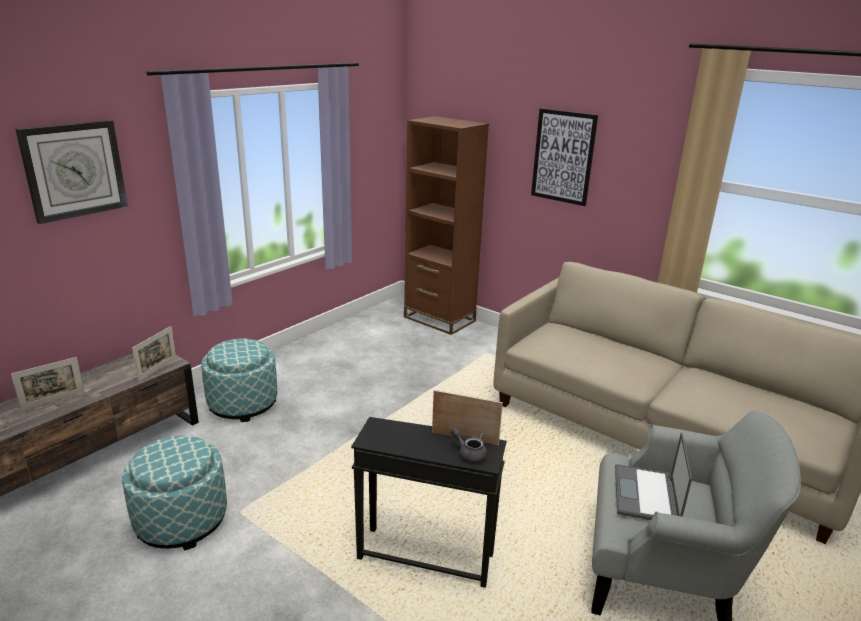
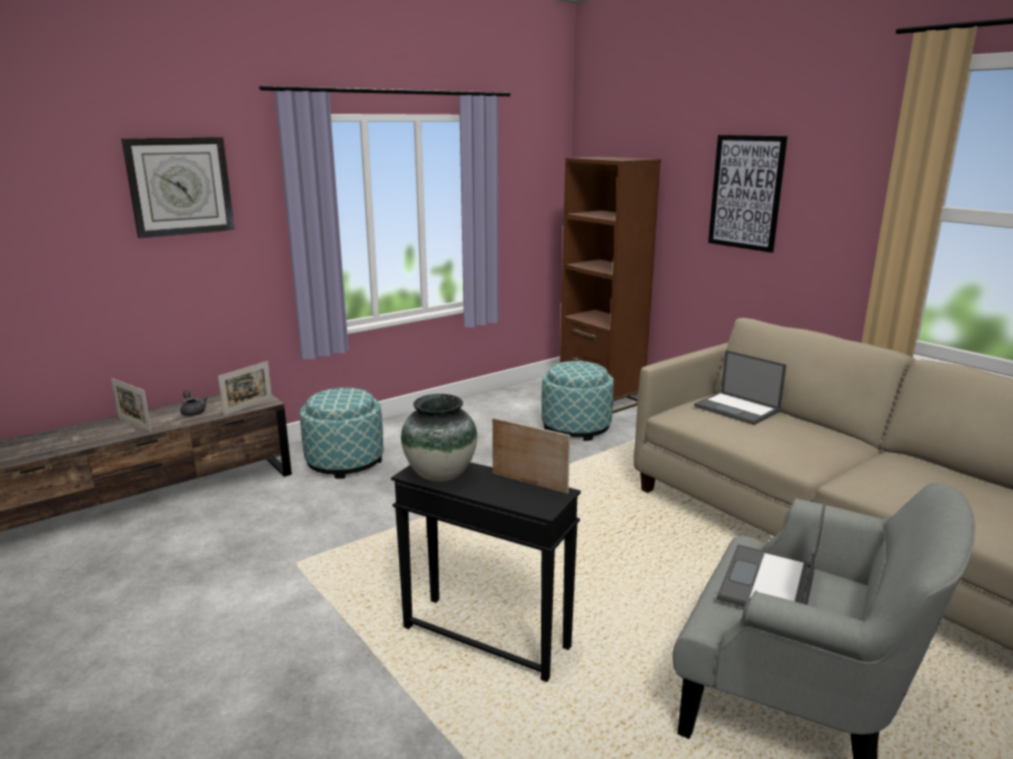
camera: 15 degrees right, 5 degrees down
(53, 400) = (134, 424): picture frame -> picture frame turned 60 degrees clockwise
(182, 520) = (233, 564): ottoman -> ottoman (576, 427)
(391, 439) = (440, 475): none -> vase
(469, 454) = (526, 498): grey teapot -> grey teapot (193, 411)
(574, 338) = (738, 409): none -> laptop

